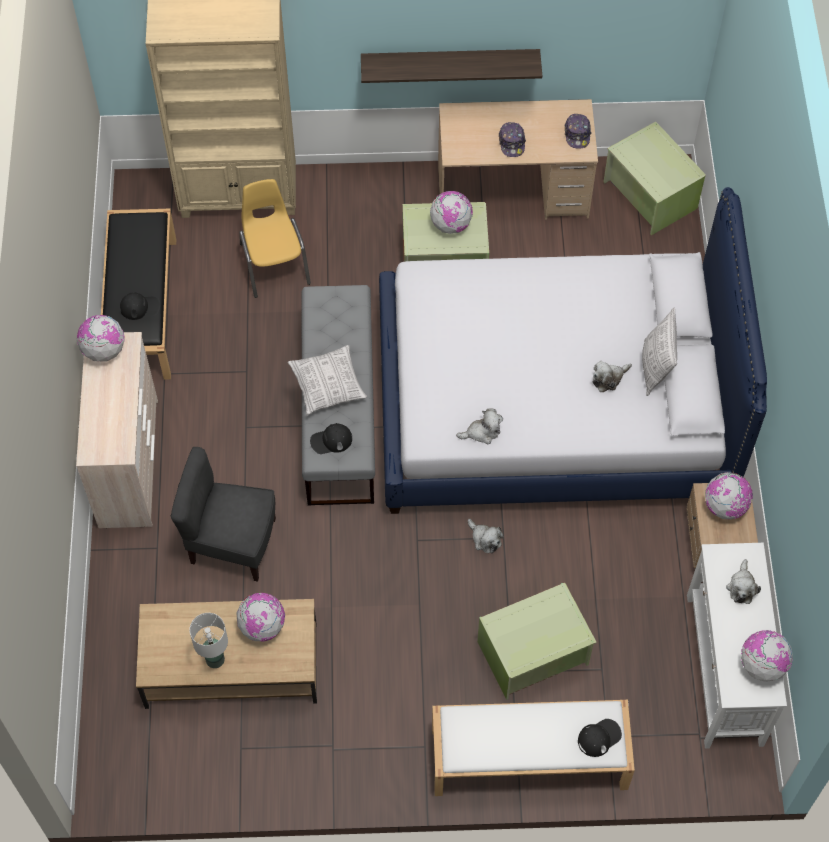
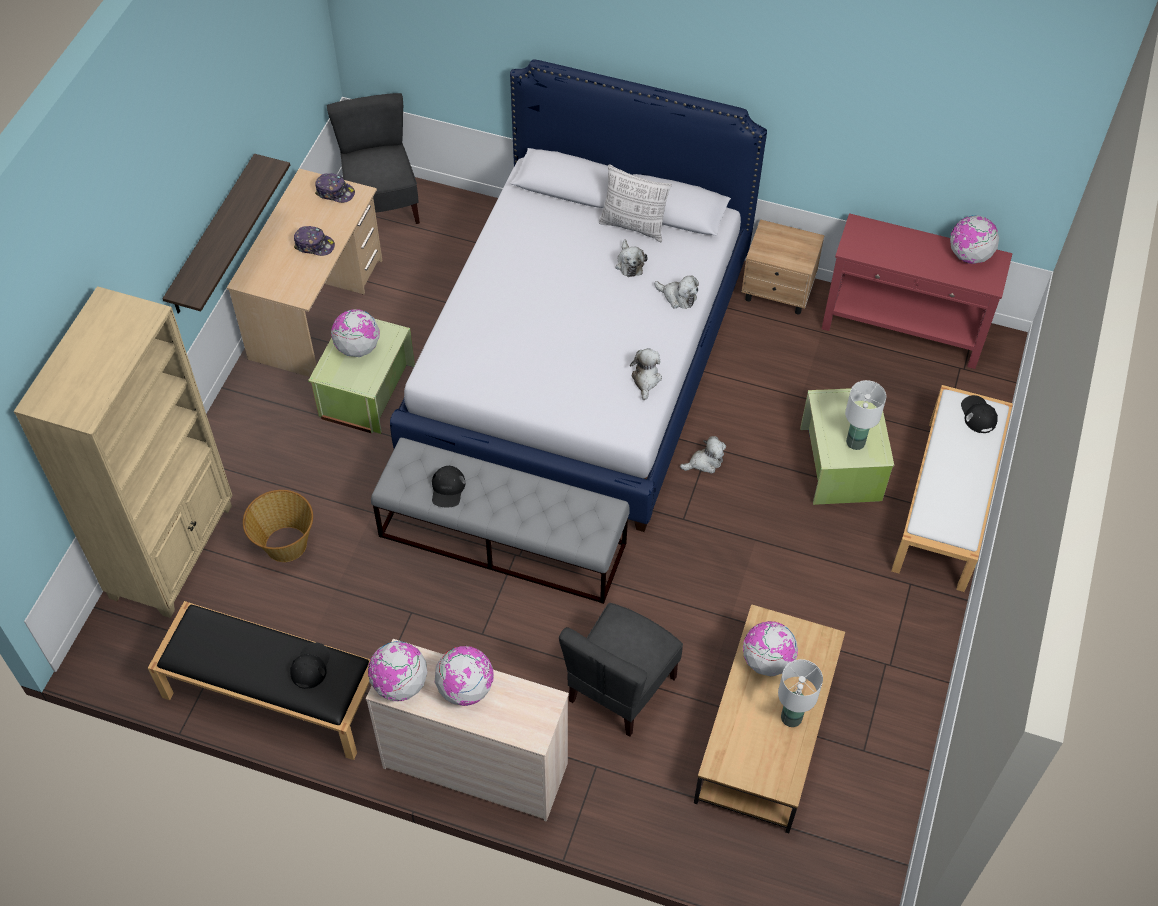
camera: 70 degrees left, 5 degrees down
(274, 263) = (285, 544): yellow chair -> basket
(328, 386) = (510, 509): pillow -> none
(331, 440) = (578, 526): black cap -> black cap (448, 489)
(521, 638) = (855, 443): none -> white table lamp
(650, 194) = (381, 205): green storage box -> grey chair
(723, 670) = (904, 329): white console table -> red console table
(725, 506) = (779, 244): globe -> globe (465, 688)
(741, 587) = (888, 242): plush toy -> plush toy (678, 297)

